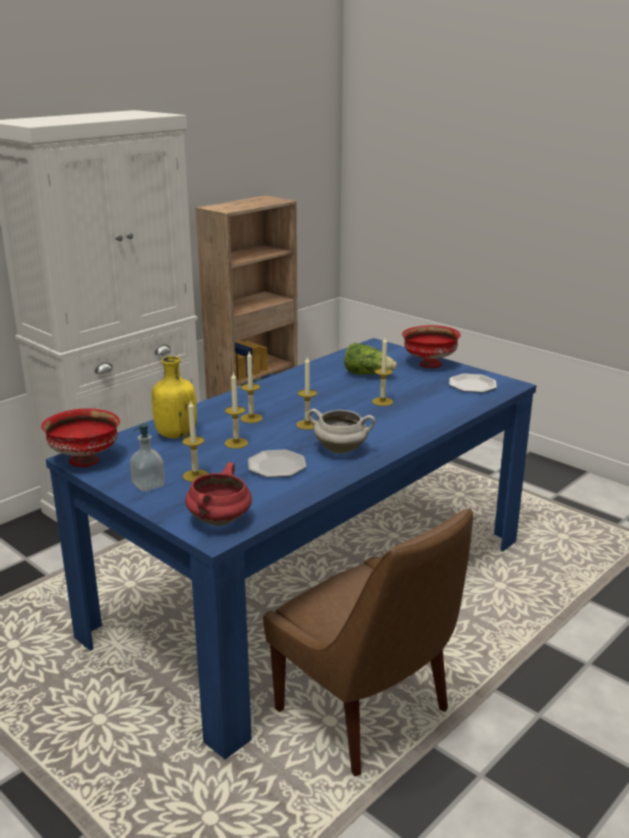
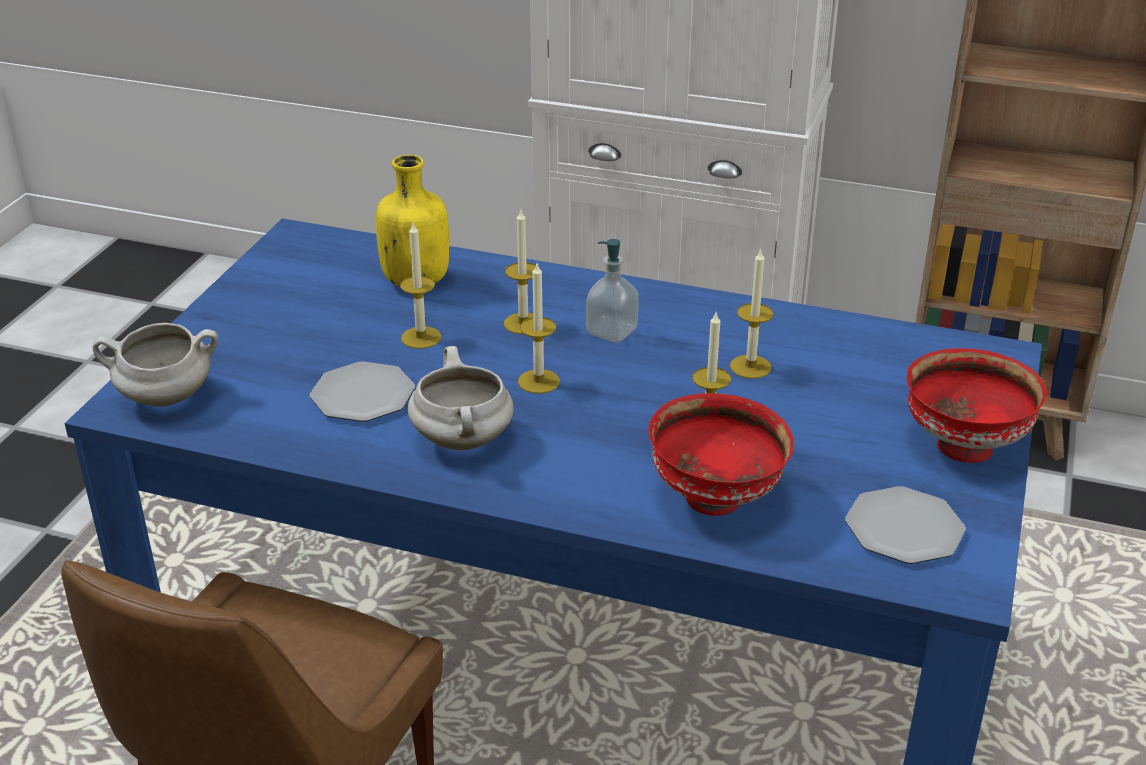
camera: 65 degrees right, 10 degrees up
(85, 460) = (292, 244): red bowl -> red bowl (716, 498)
(148, 485) = (245, 311): soap dispenser -> soap dispenser (611, 331)
(195, 475) = (291, 337): candle -> candle (750, 367)
(220, 521) = (164, 398): red cooking pot -> white cooking pot
(368, 374) = (828, 385): lettuce -> none

